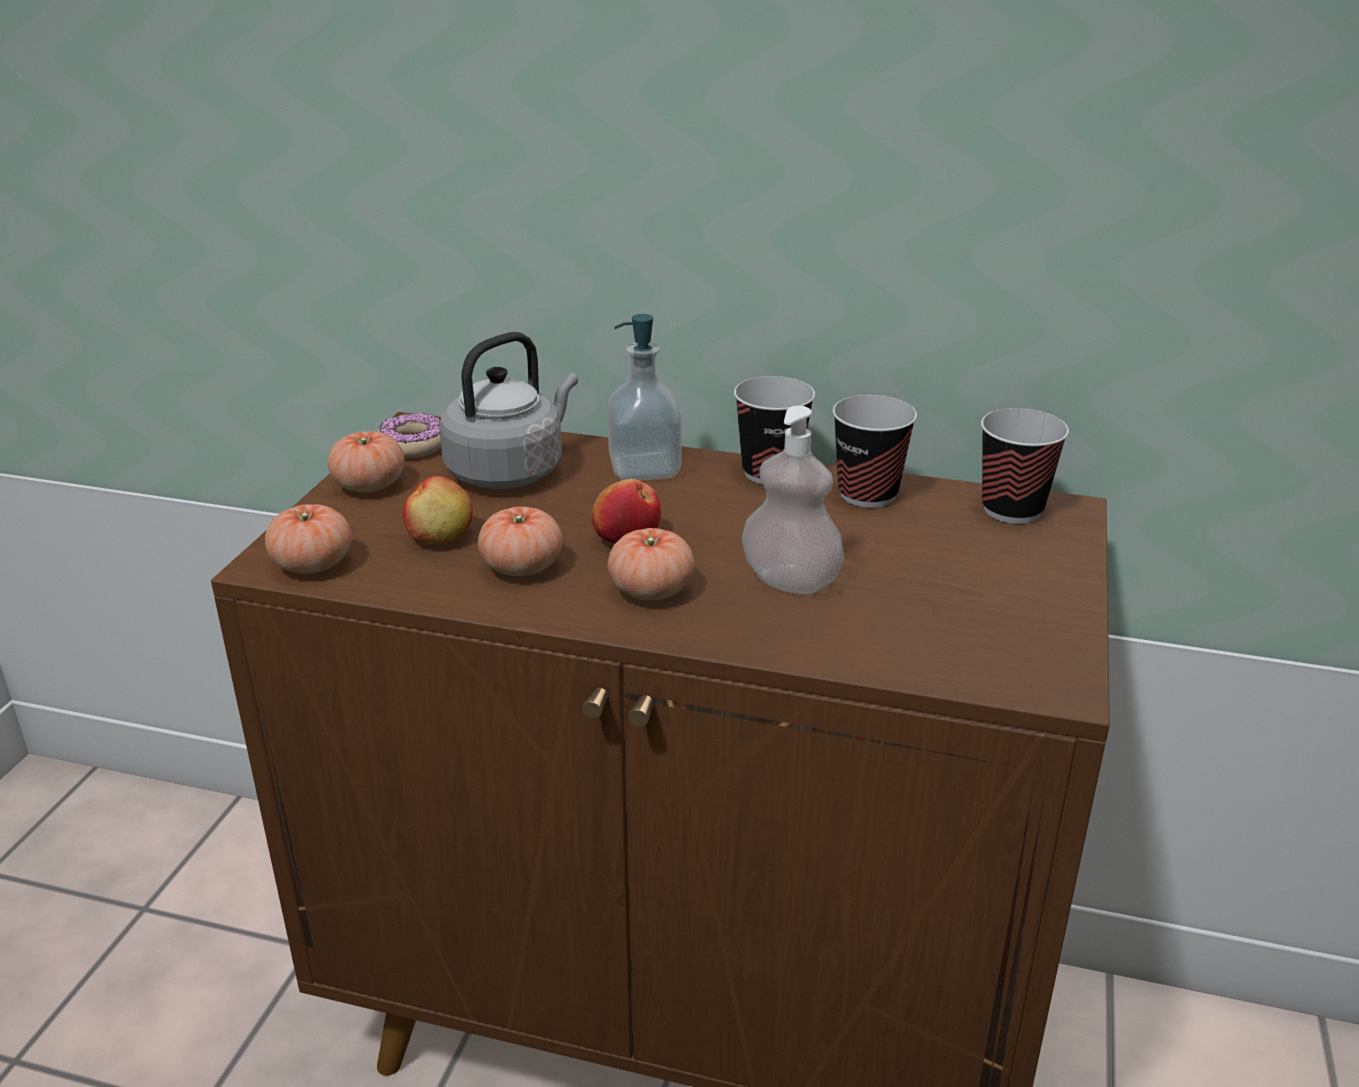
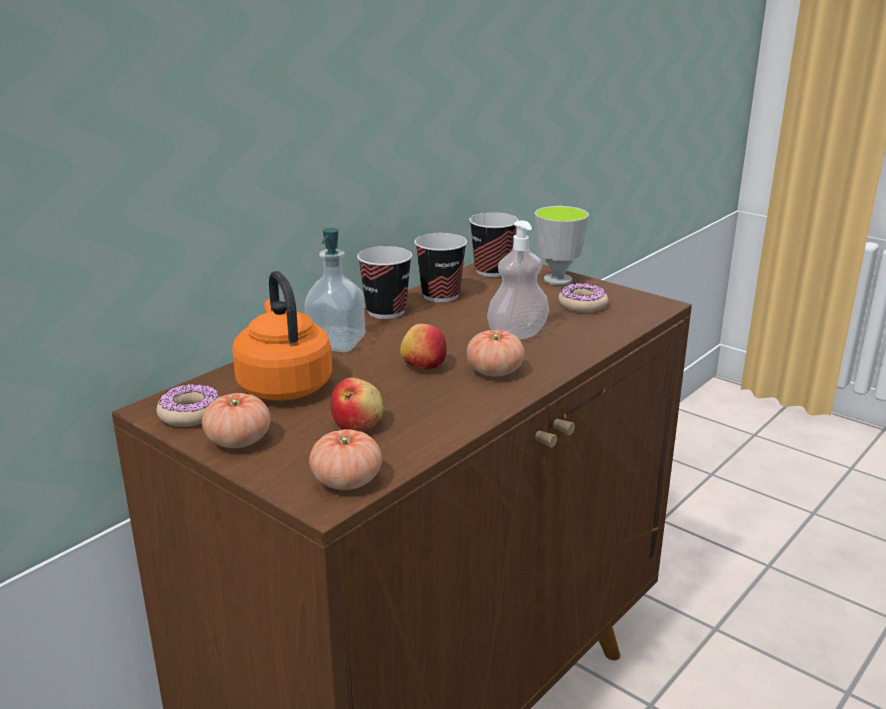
camera: 65 degrees left, 5 degrees down
(510, 471) = (283, 385): grey kettle -> orange kettle
(522, 567) = (429, 404): tomato -> none
(966, 612) = (582, 305): none -> donut
(1047, 570) = (557, 280): none -> cup

